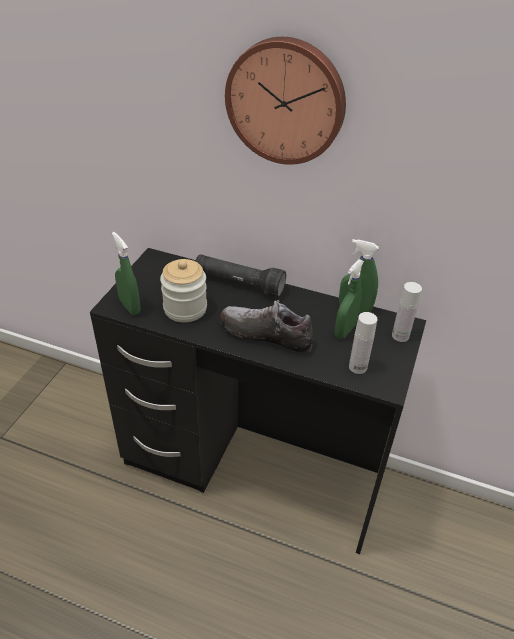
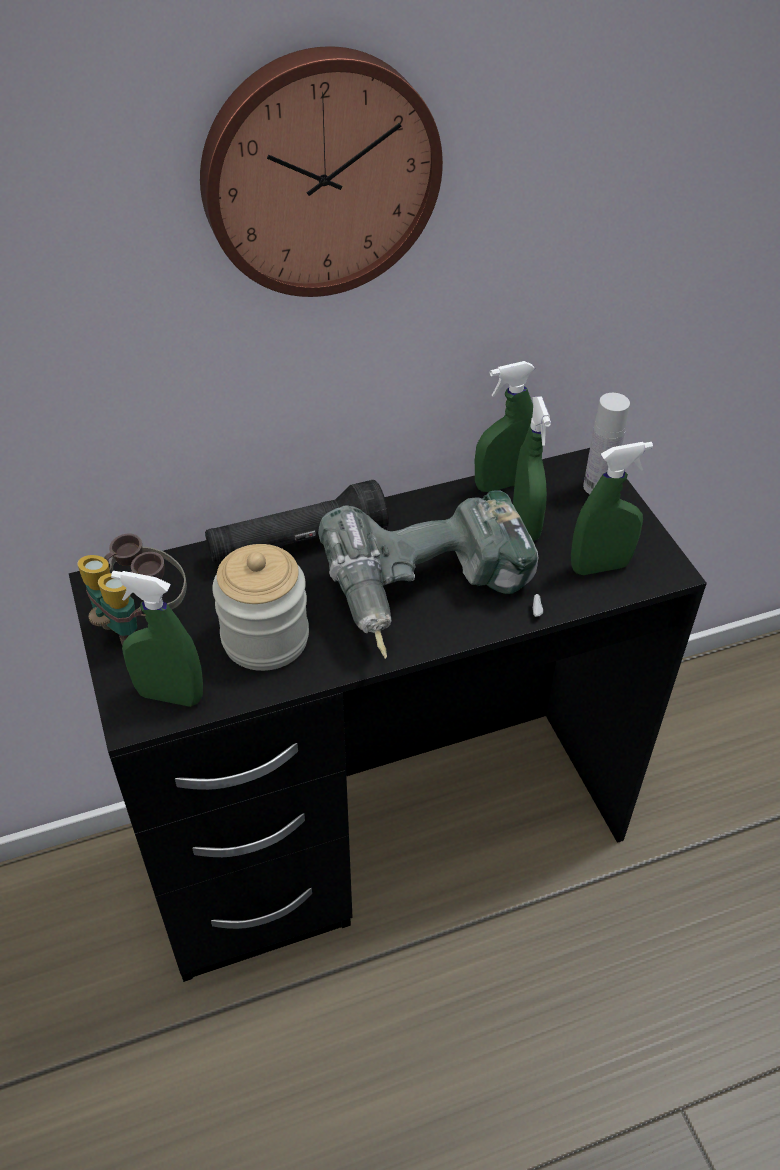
camera: 40 degrees left, 5 degrees up
(150, 277) = (141, 622): none -> binoculars
(265, 334) = (431, 600): shoe -> power drill
(358, 367) = (600, 566): white bottle -> green spray bottle

